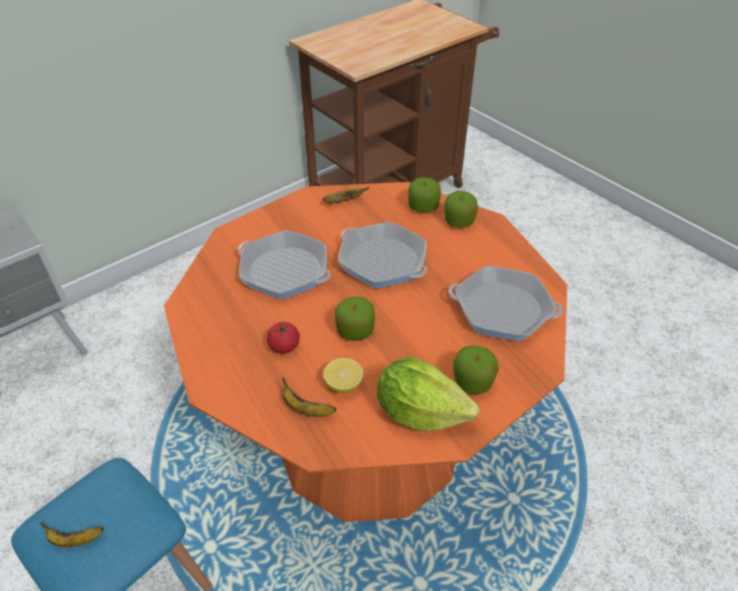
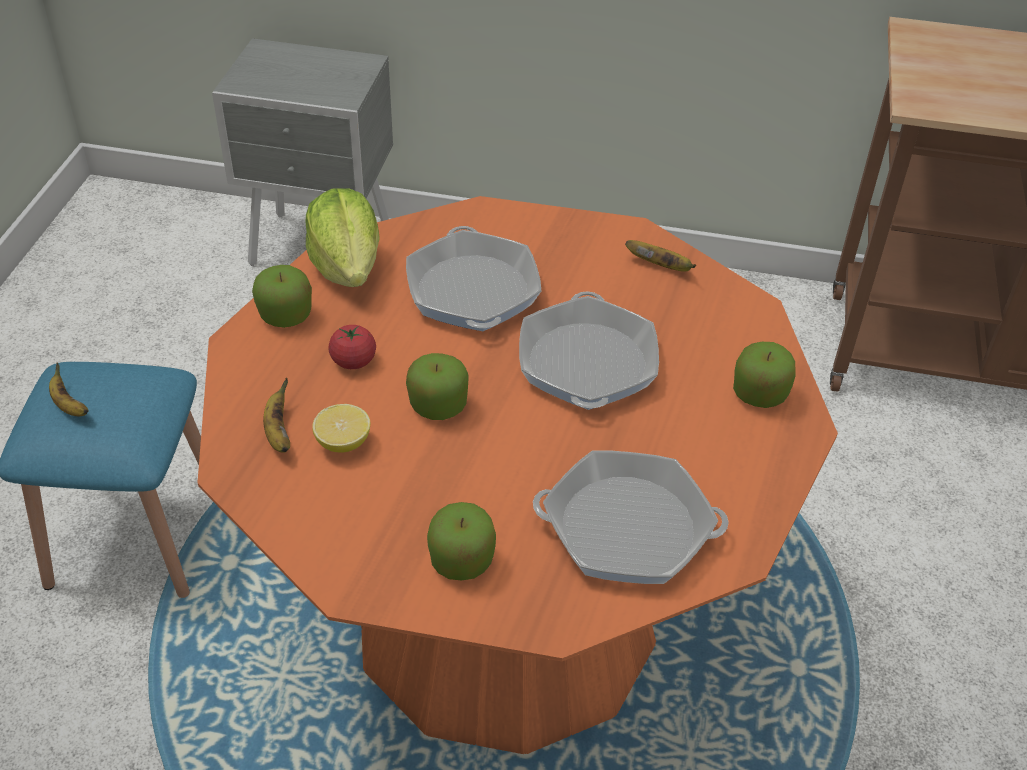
camera: 50 degrees right, 0 degrees up
(420, 412) = (363, 534): lettuce -> lettuce (347, 266)
(423, 207) = (744, 343): apple -> apple (285, 315)
(502, 310) = (627, 528): frying pan -> frying pan turned 120 degrees clockwise

